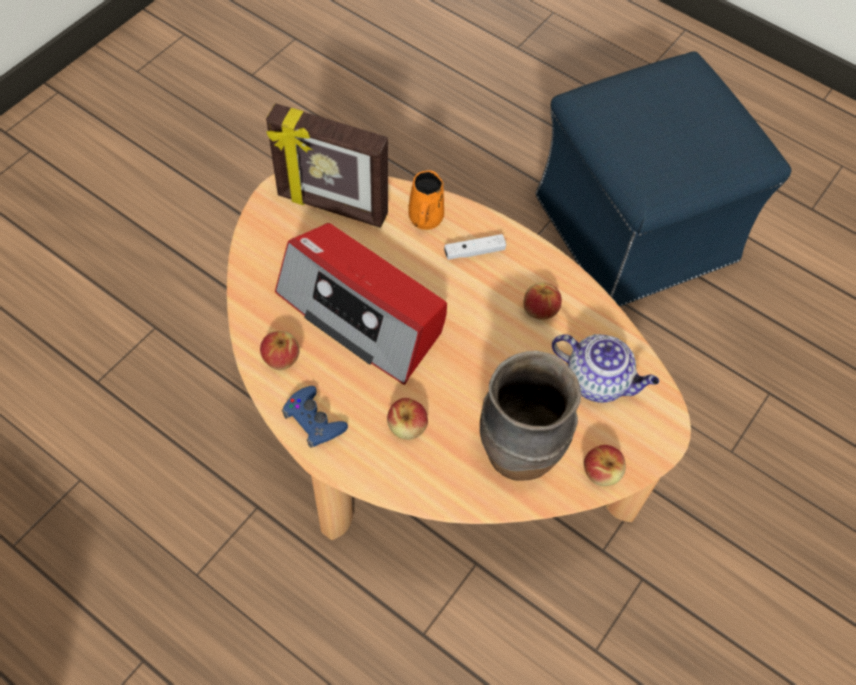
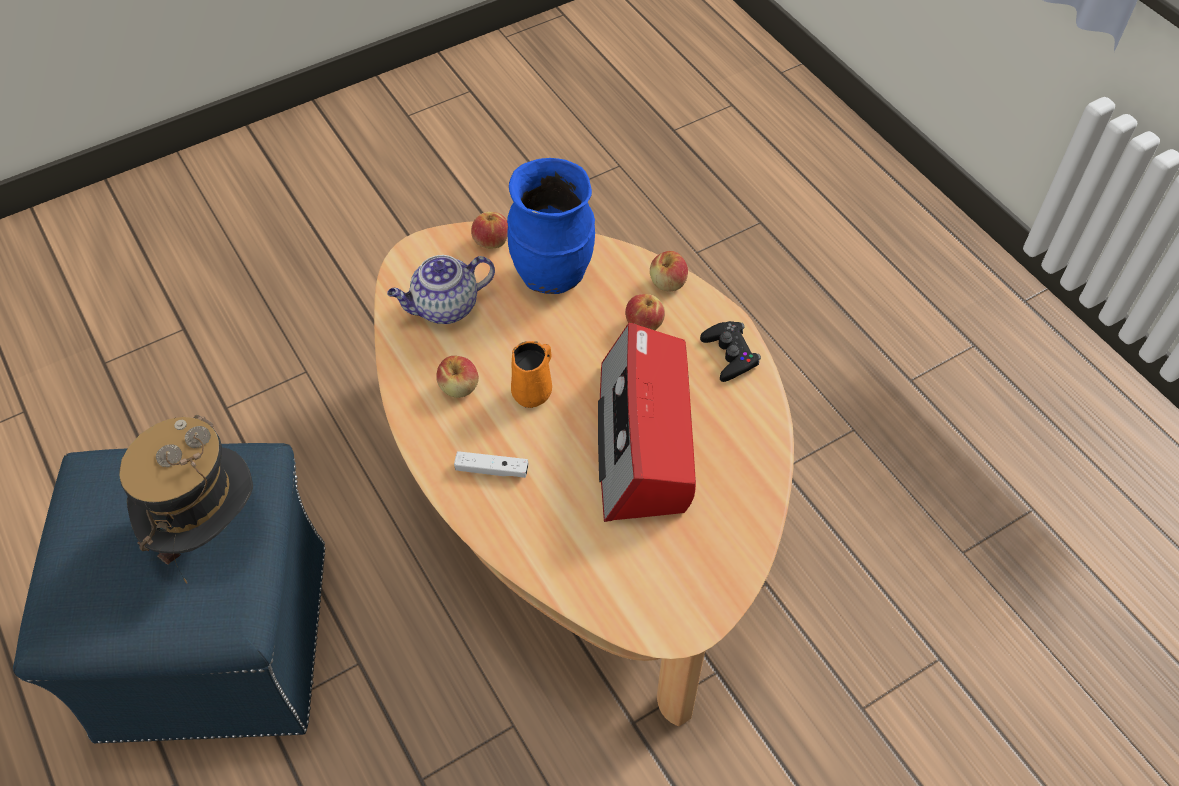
camera: 155 degrees left, 5 degrees down
(281, 358) = (745, 421): apple -> apple (668, 282)
(314, 420) = (730, 354): blue game controller -> black game controller
(332, 206) = (632, 580): picture frame -> none
(363, 313) = (644, 440): radio -> radio turned 150 degrees counterclockwise
(425, 219) = (527, 527): orange mug -> orange mug (533, 391)
(518, 452) = (553, 275): brown vase -> blue vase
(598, 380) = (444, 308): teapot -> teapot turned 75 degrees counterclockwise
(644, 140) = (208, 529): none -> hat

